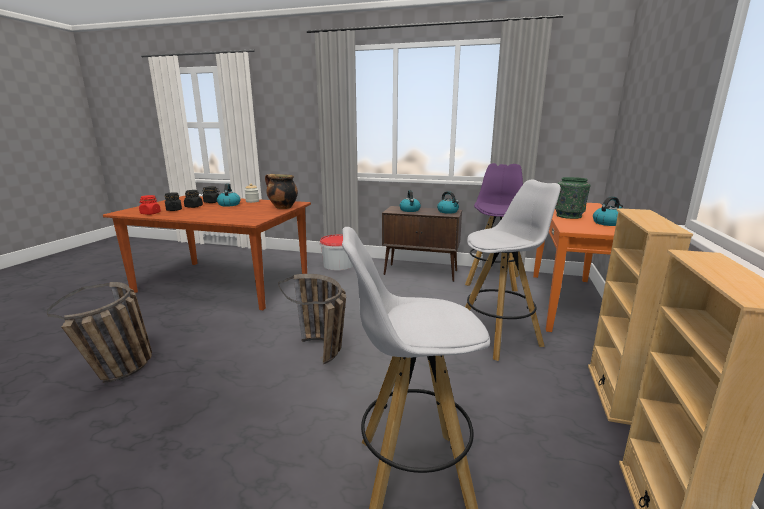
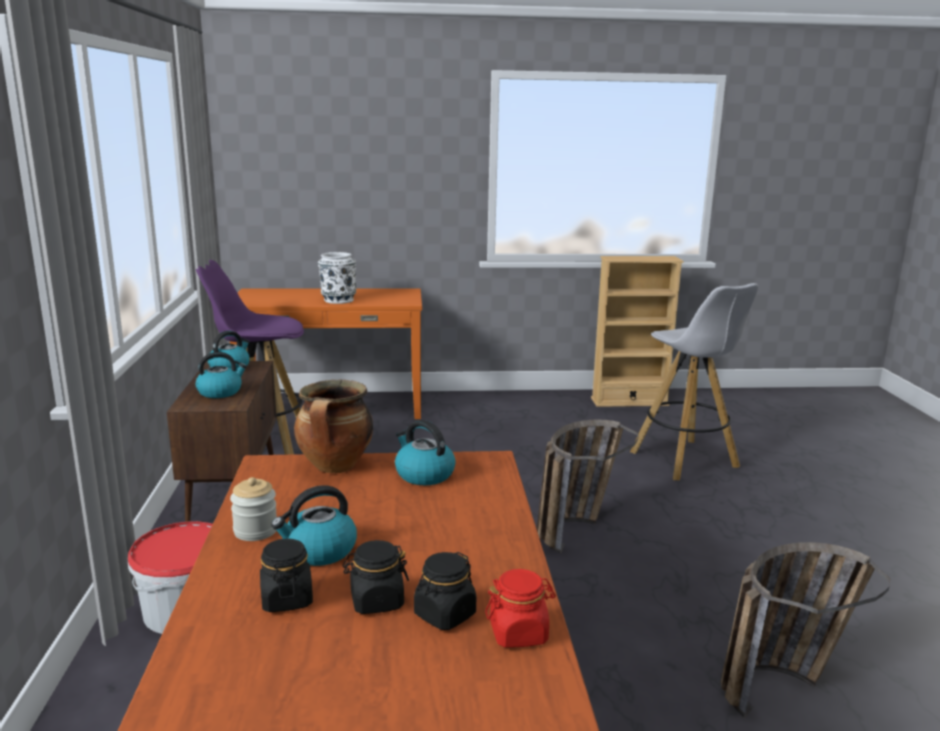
camera: 110 degrees left, 0 degrees up
(499, 337) = (451, 439): white stool -> none
(568, 216) = (338, 300): green vase -> white vase
(607, 223) = (369, 292): kettle -> kettle (423, 474)
(614, 393) = (516, 402): beige bookcase -> none

